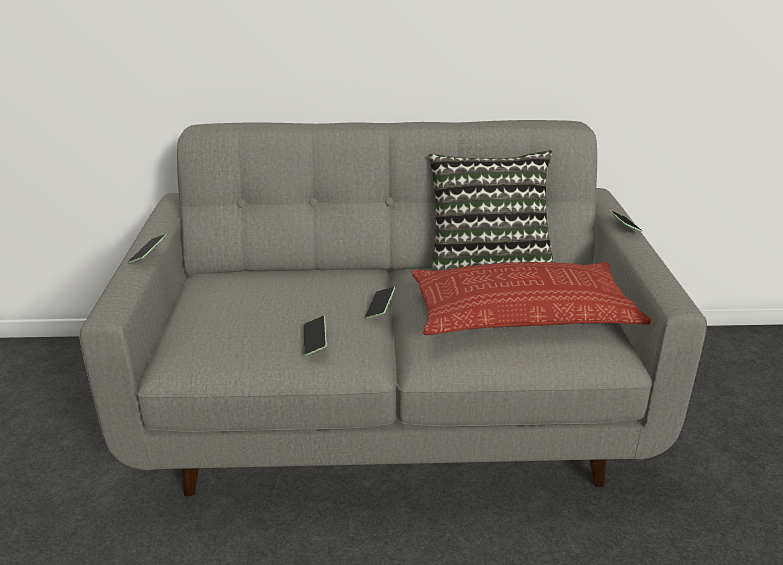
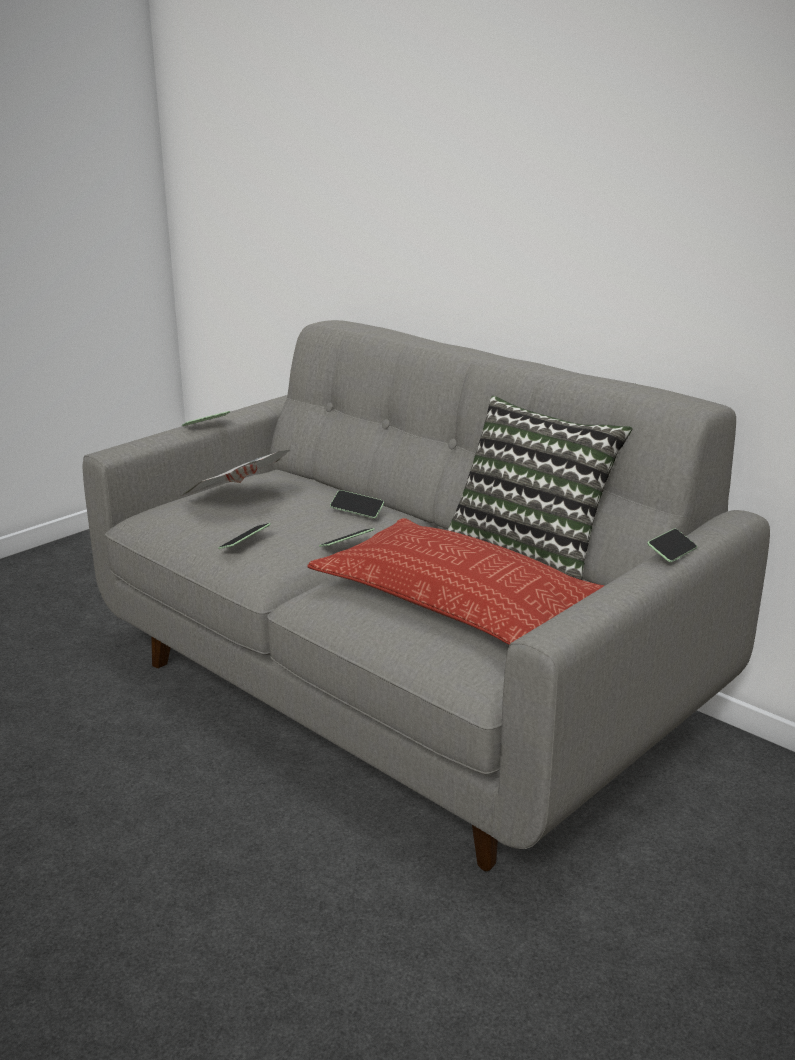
camera: 45 degrees right, 5 degrees down
(236, 312) = (236, 501): none -> newspaper
(340, 280) = (357, 511): none -> phone

